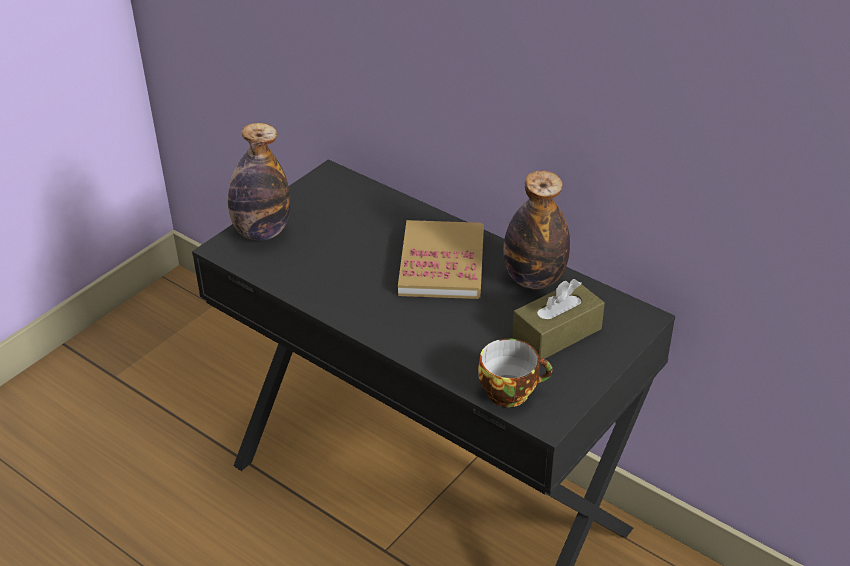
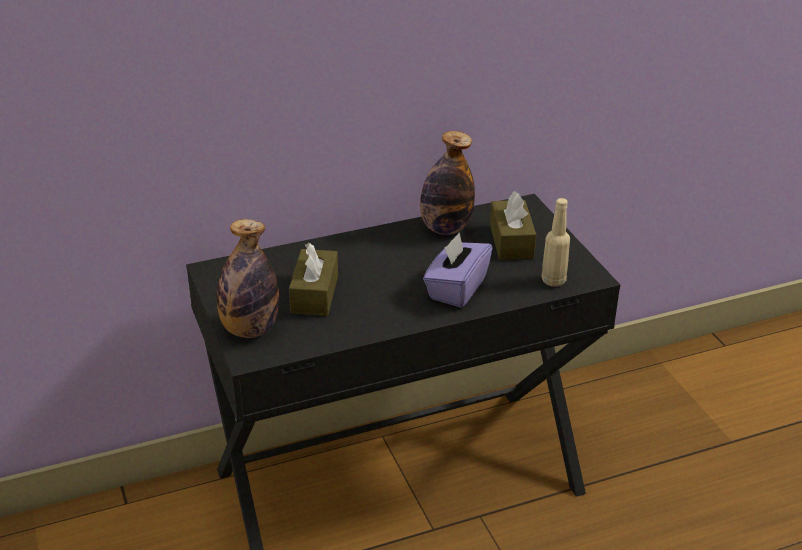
camera: 60 degrees left, 5 degrees down
(344, 244) = (314, 294): none -> brown tissue box
(431, 327) = (456, 289): none -> purple tissue box
(442, 263) = (387, 259): book -> none
(511, 391) = (553, 280): cup -> beige bottle

